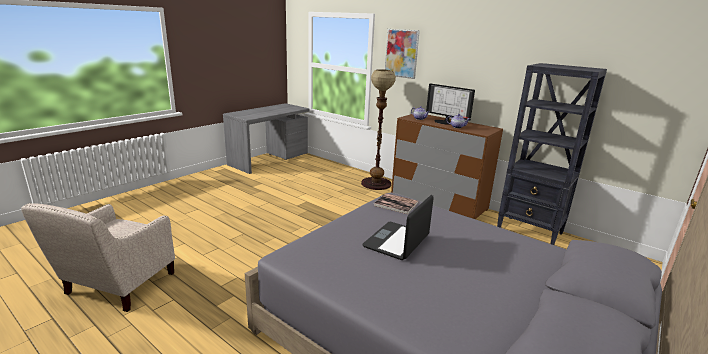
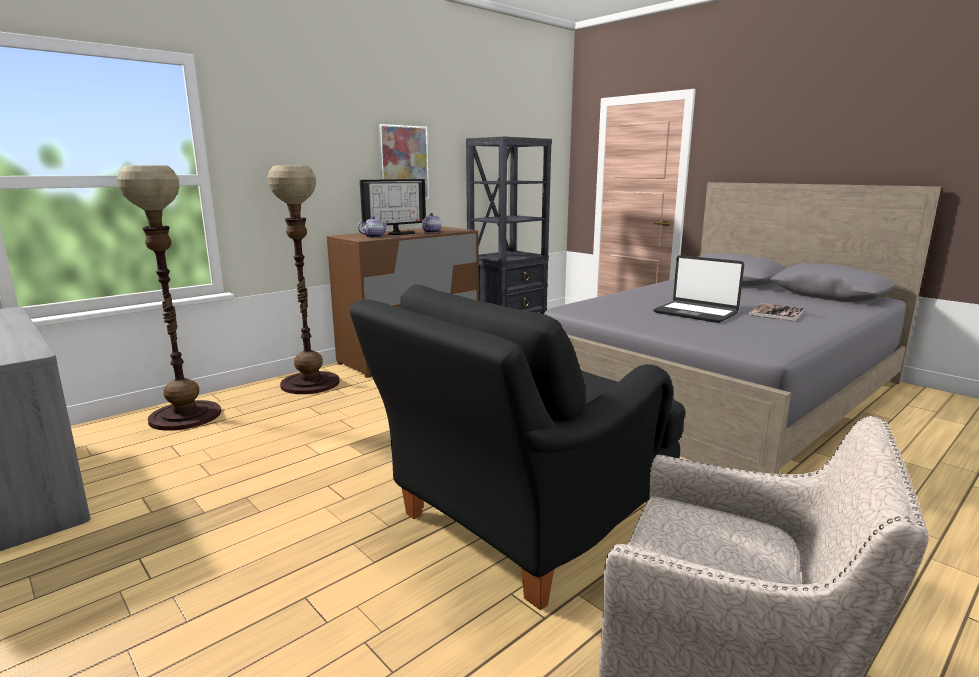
camera: 80 degrees left, 5 degrees down
(231, 244) = (520, 523): none -> black armchair
(329, 169) = (185, 416): none -> floor lamp
(396, 204) = (594, 307): book -> book (776, 313)
(401, 53) = (274, 136): picture -> picture (403, 163)

